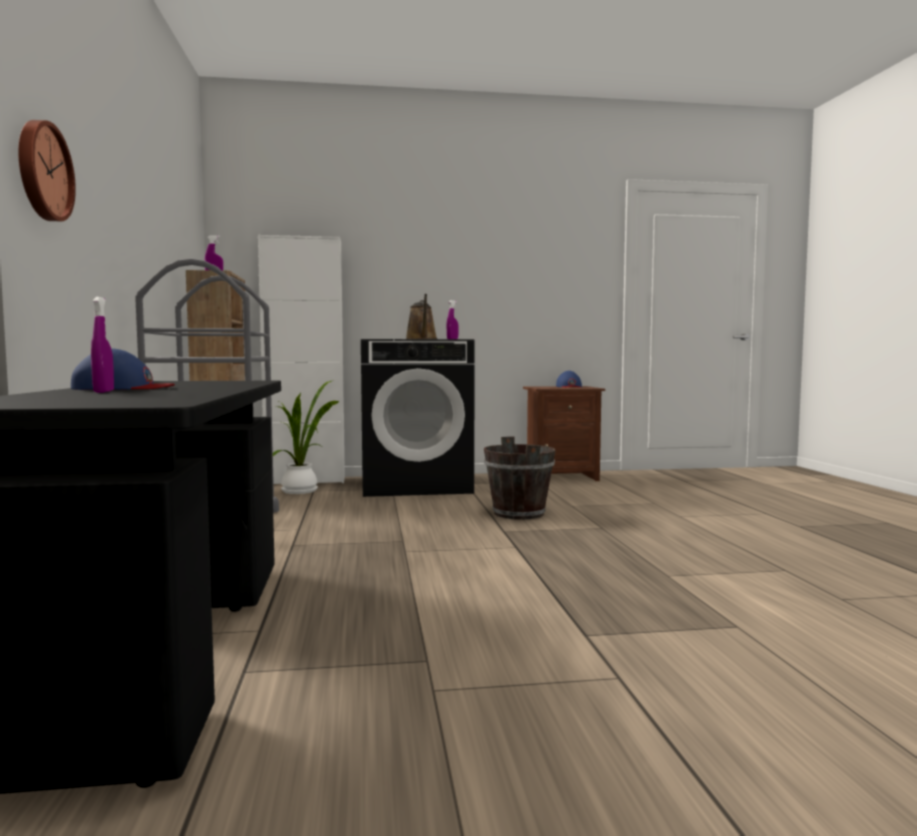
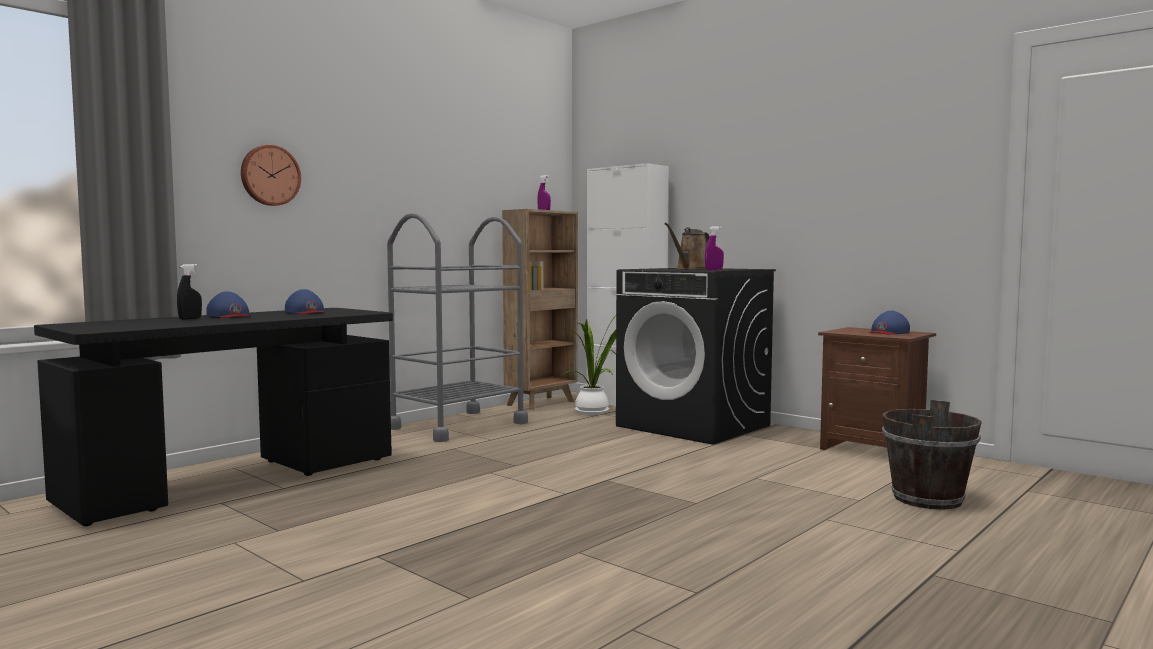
camera: 50 degrees right, 0 degrees up
(103, 392) = (190, 318): purple spray bottle -> black spray bottle
(178, 383) = (306, 312): none -> blue cap
(518, 513) = (677, 470): brown bucket -> brown bucket (926, 499)

